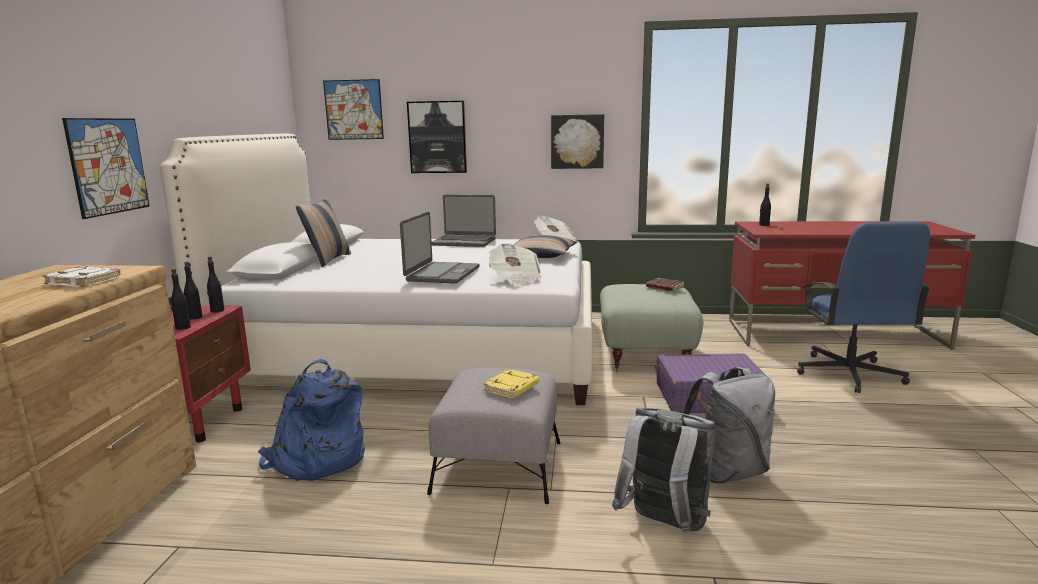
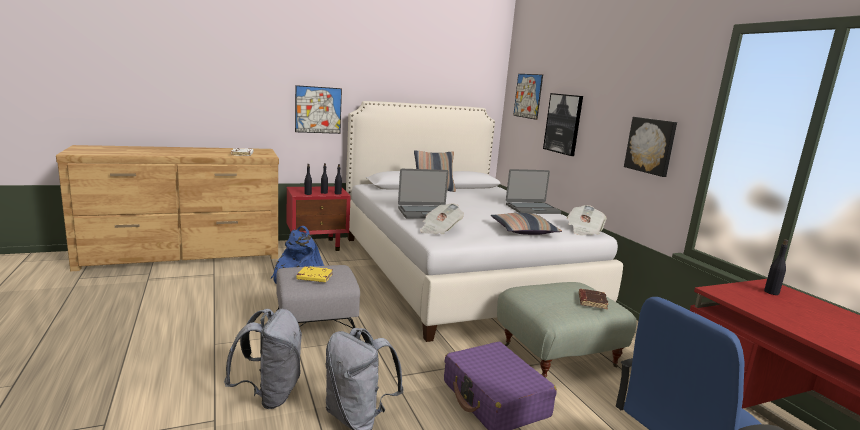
camera: 60 degrees right, 0 degrees up
(464, 242) = (532, 209): laptop -> laptop turned 90 degrees counterclockwise

